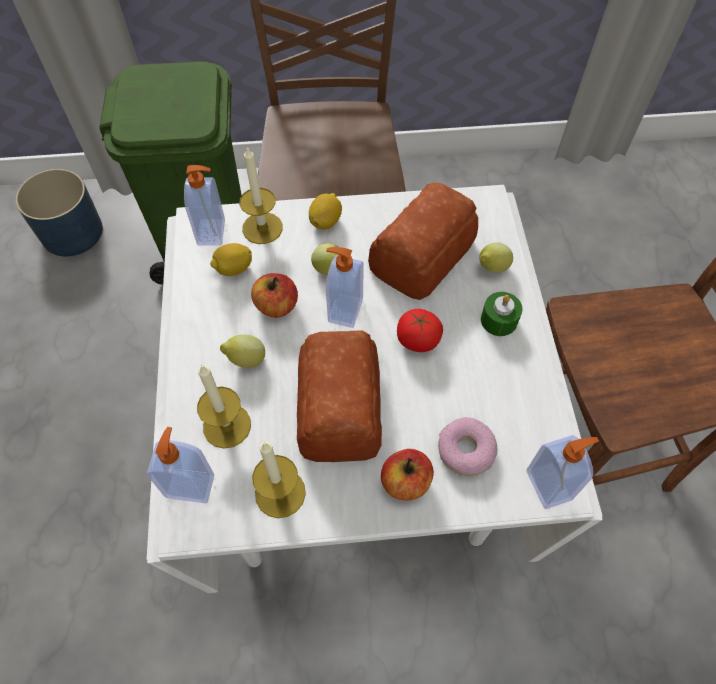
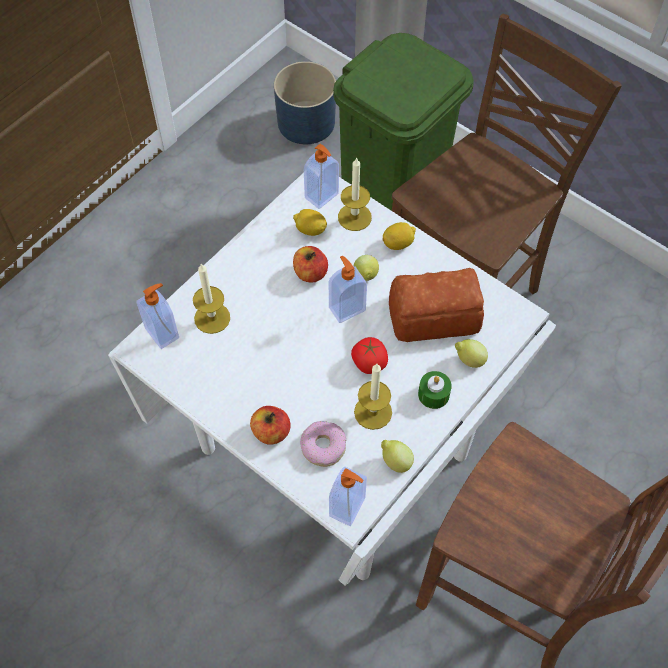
camera: 45 degrees right, 0 degrees up
(246, 360) = (259, 290): lemon -> lemon (395, 461)
(280, 493) = (201, 377): candle -> candle (373, 412)
(341, 404) = (284, 360): bread -> none

